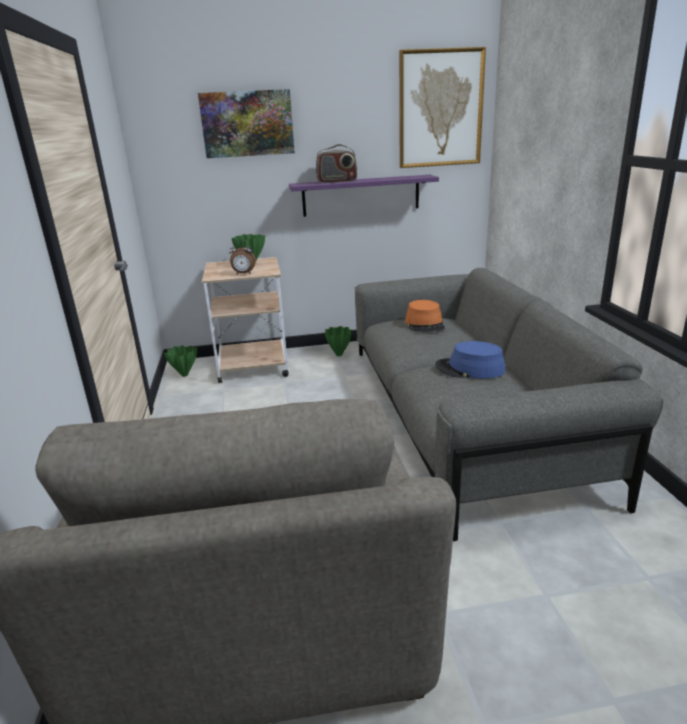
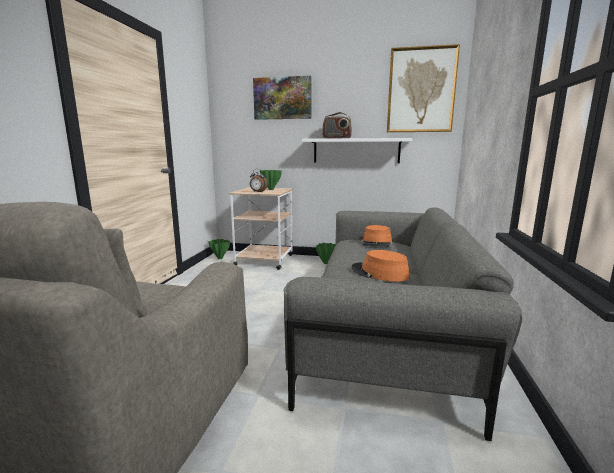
camera: 20 degrees right, 10 degrees down
(361, 195) = (356, 150): purple shelf -> white shelf
(469, 369) = (379, 273): blue hat -> orange hat

